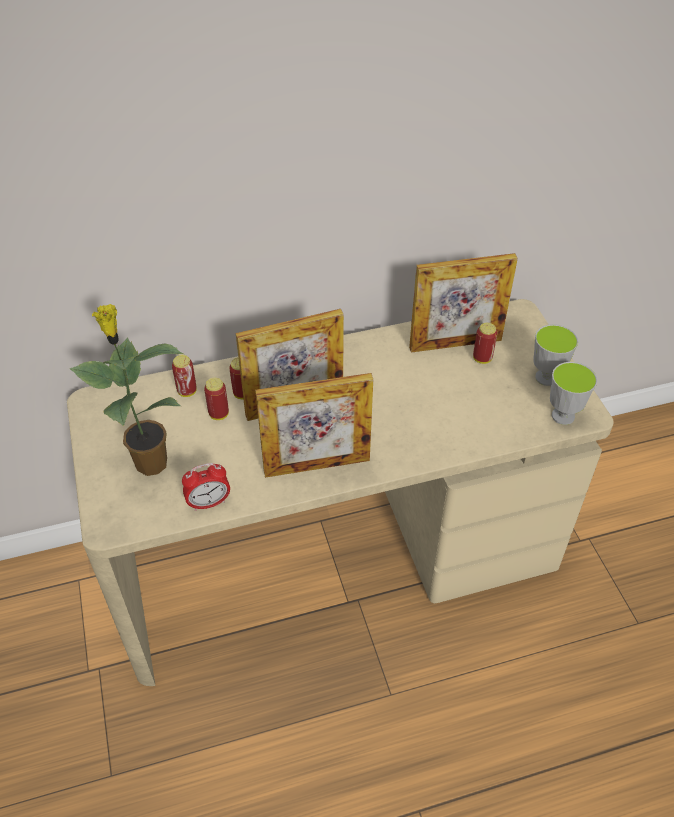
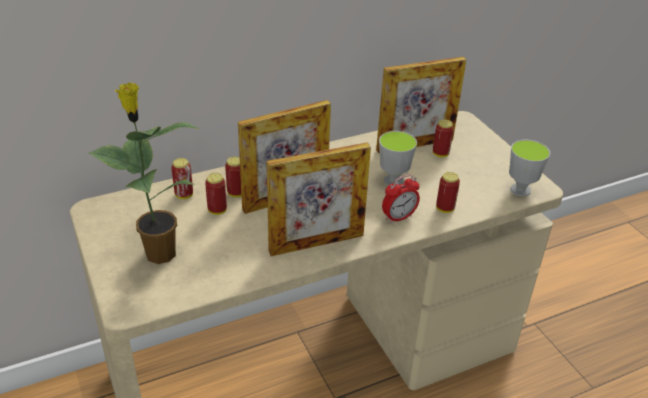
camera: 10 degrees left, 10 degrees down
(209, 503) = (222, 281): alarm clock -> alarm clock (398, 217)
(469, 433) = (445, 209): none -> can
(546, 377) = (498, 164): cup -> cup (393, 181)

